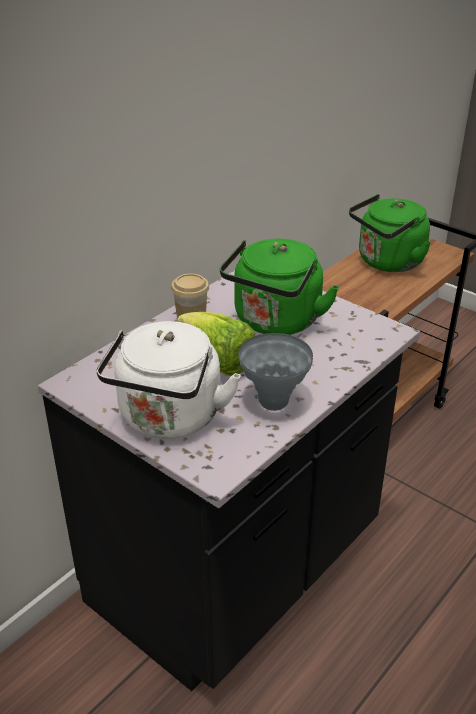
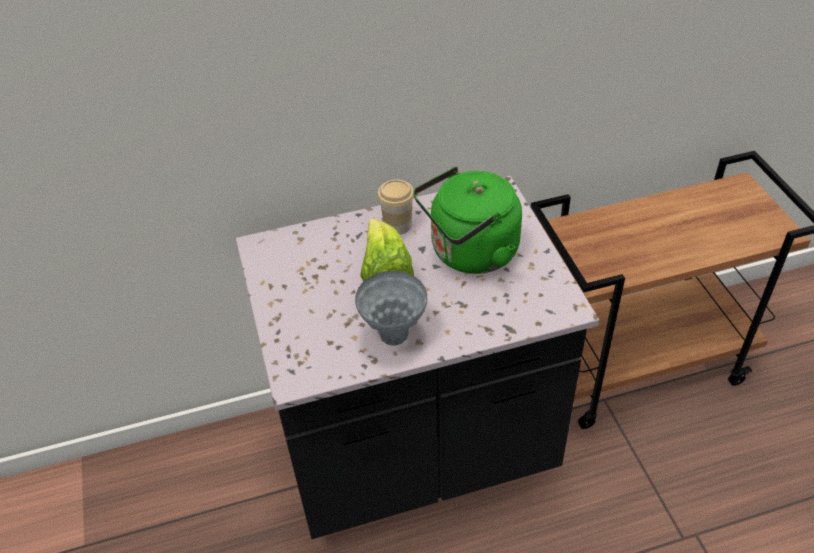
camera: 35 degrees right, 10 degrees up
(169, 419) = (300, 313): white kettle -> none
(387, 262) = (695, 216): green kettle -> none

